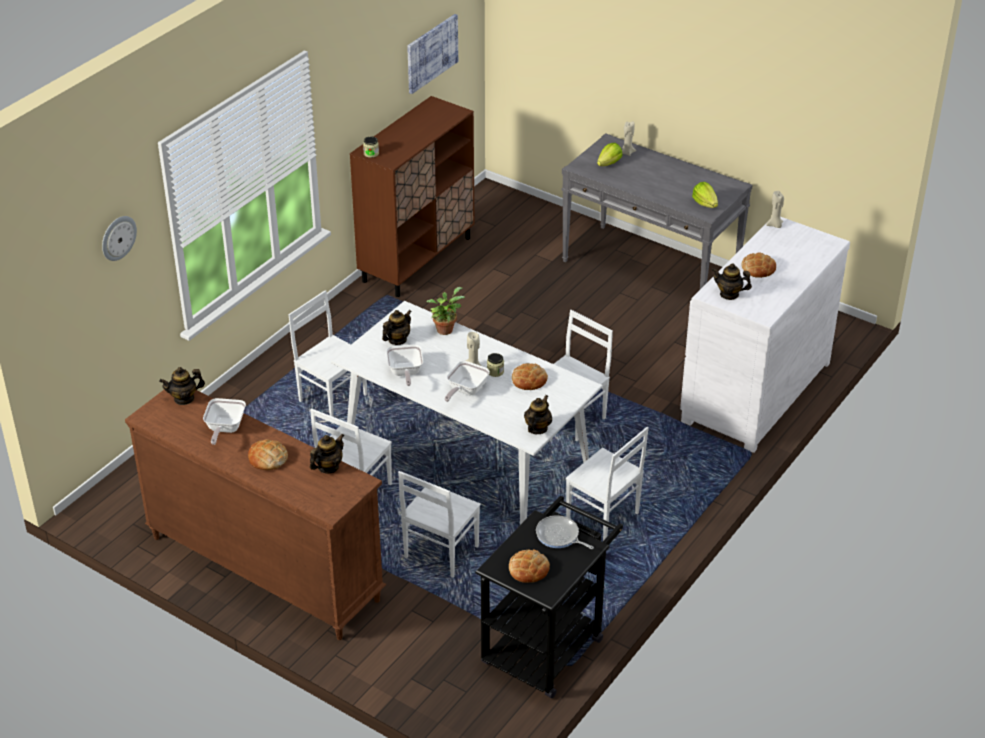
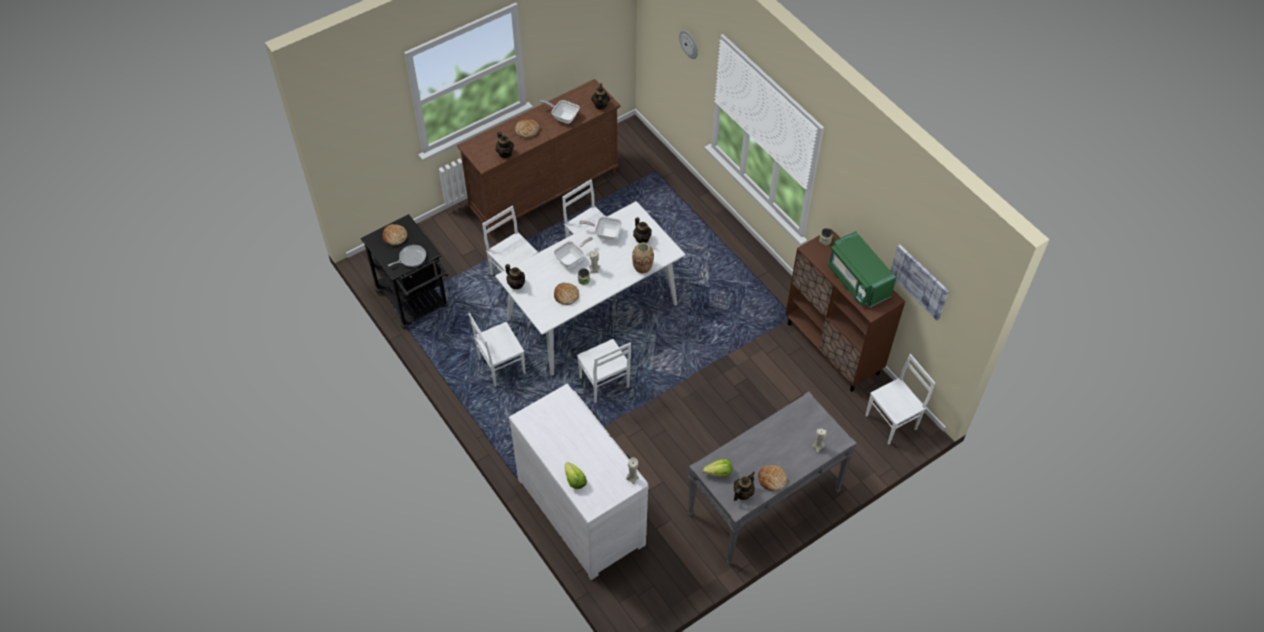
camera: 110 degrees right, 15 degrees up
(333, 397) = (685, 258): white chair -> white chair (892, 422)
(420, 125) = (857, 281): none -> green microwave
(445, 328) = (642, 267): potted plant -> vase
(465, 391) = (572, 259): frying pan -> frying pan turned 90 degrees clockwise
(609, 163) = (805, 427): lettuce -> lettuce (574, 480)
(729, 294) = (558, 407): teapot -> teapot (742, 493)
(758, 268) = (581, 440): bread -> bread (772, 479)

